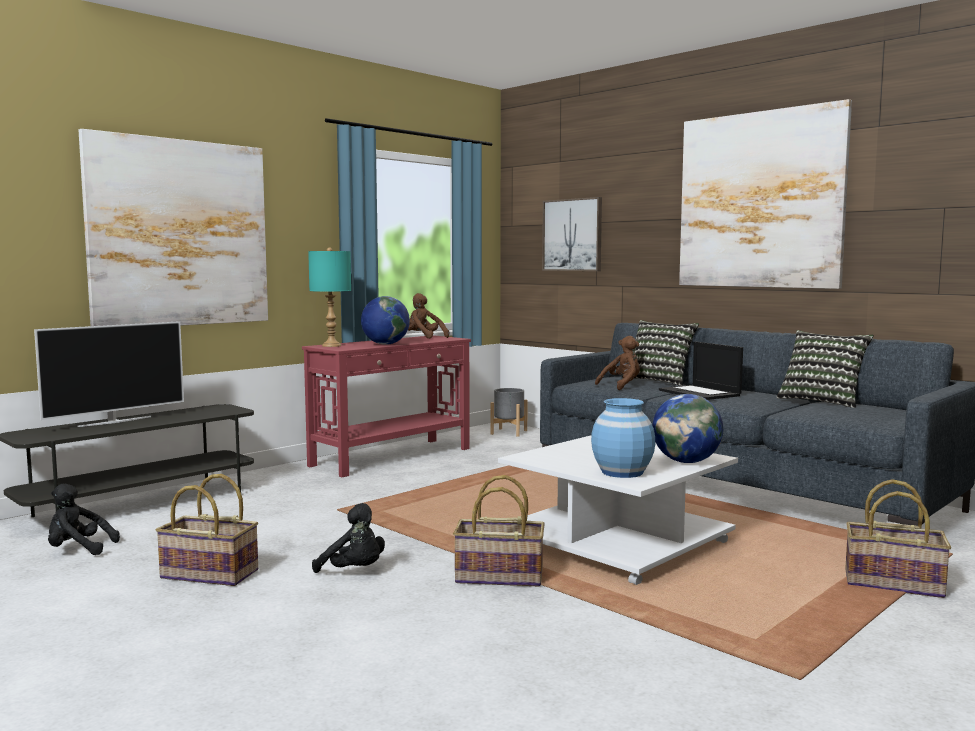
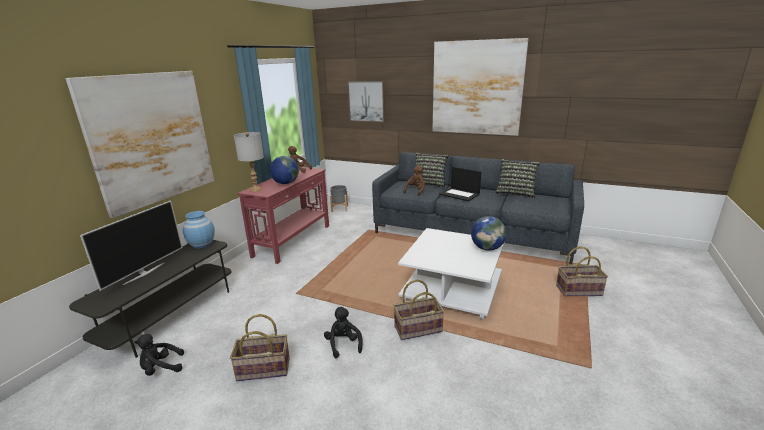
camera: 20 degrees left, 15 degrees up
(331, 345) = (255, 189): turquoise table lamp -> grey table lamp
(354, 571) = (343, 344): black plush toy -> black plush toy turned 120 degrees counterclockwise
(622, 472) = (468, 264): blue vase -> blue vase (202, 244)

